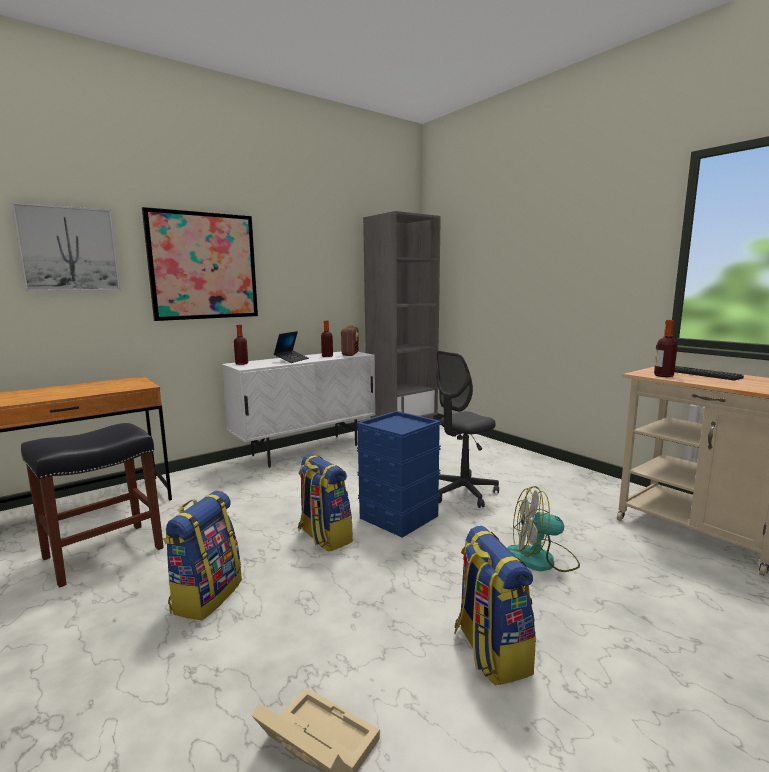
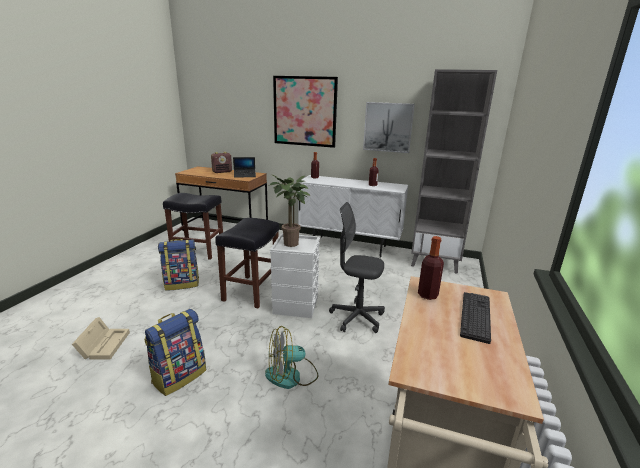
camera: 55 degrees right, 10 degrees up
(69, 249) = (241, 100): picture -> picture (388, 127)
(291, 360) = (344, 182): laptop -> laptop (245, 175)
(324, 537) = (252, 291): backpack -> black stool
(350, 354) = (391, 188): radio -> radio (222, 172)
(395, 426) = (291, 245): none -> potted plant
(399, 517) = (295, 305): blue storage box -> white storage box
(542, 559) = (291, 376): fan -> fan turned 75 degrees counterclockwise

